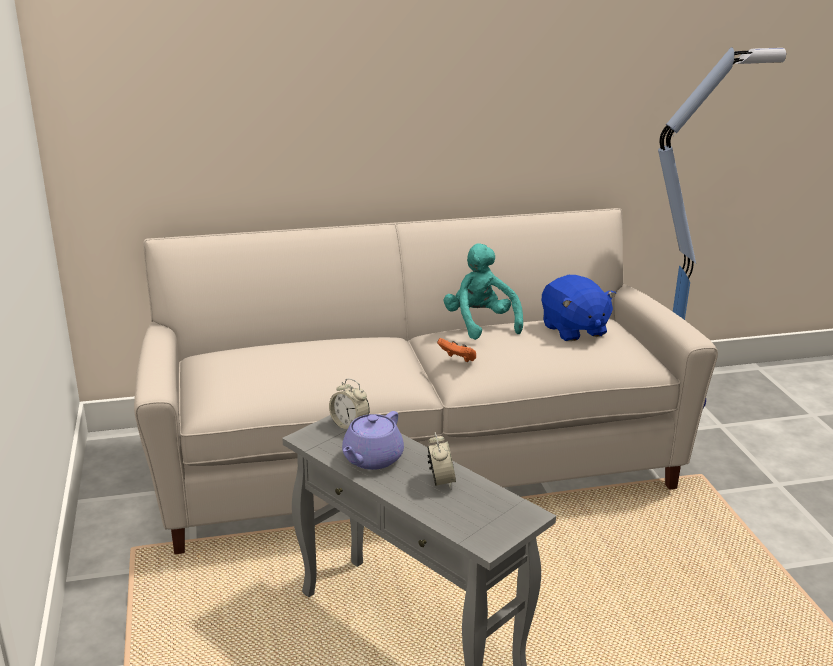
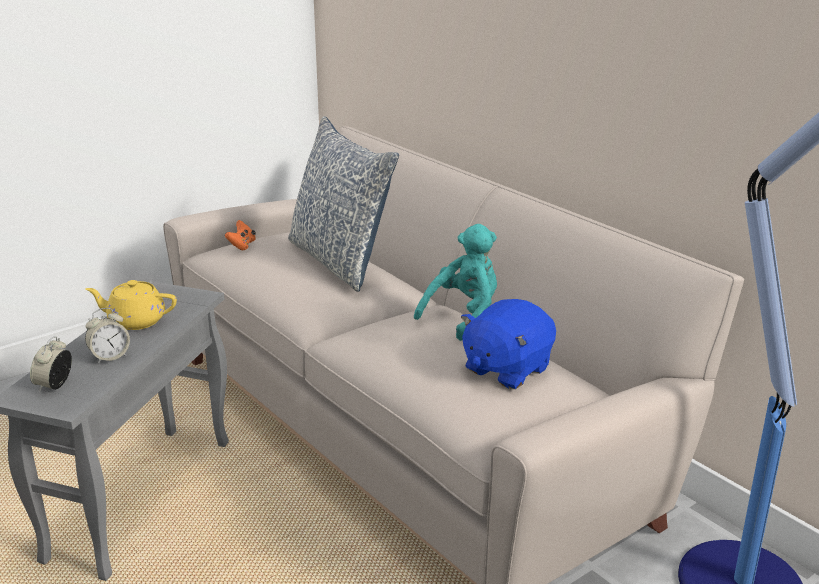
camera: 65 degrees right, 0 degrees up
(325, 345) = (340, 261): none -> pillow
(349, 425) = (188, 300): alarm clock -> alarm clock (54, 385)
(371, 459) = (135, 321): purple teapot -> yellow teapot
(458, 359) = (370, 323): orange game controller -> orange game controller (242, 245)

